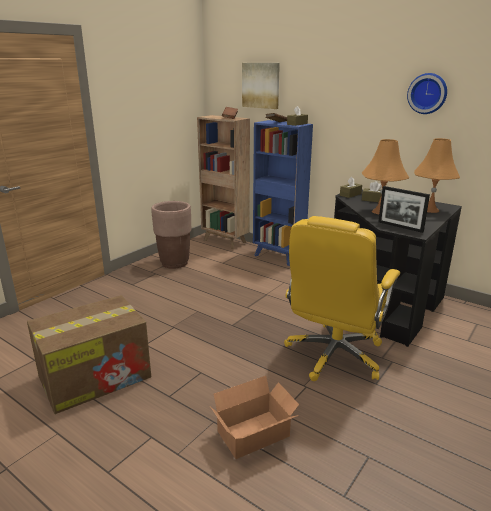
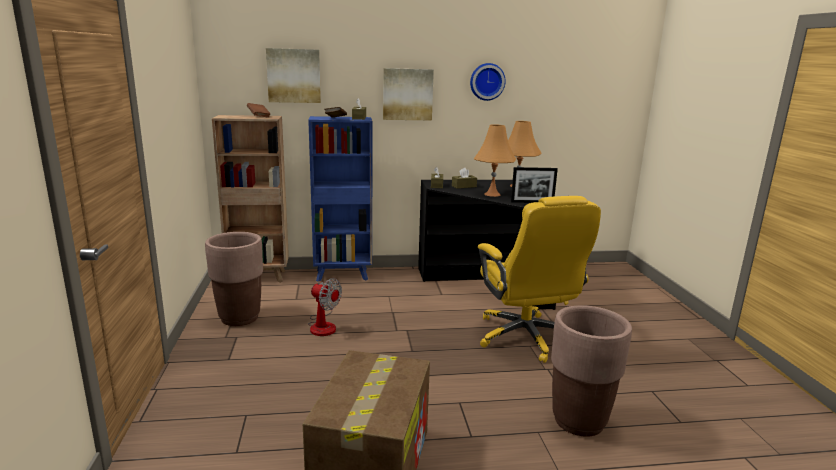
camera: 45 degrees left, 5 degrees down
(209, 285) = (323, 325): none -> fan
(256, 435) = (579, 421): cardboard box -> brown planter
(347, 104) = (407, 94): none -> picture

